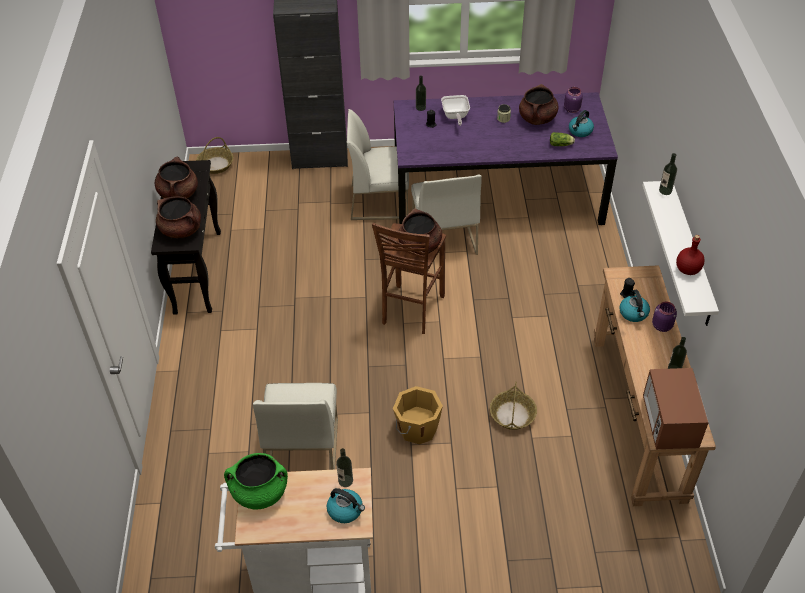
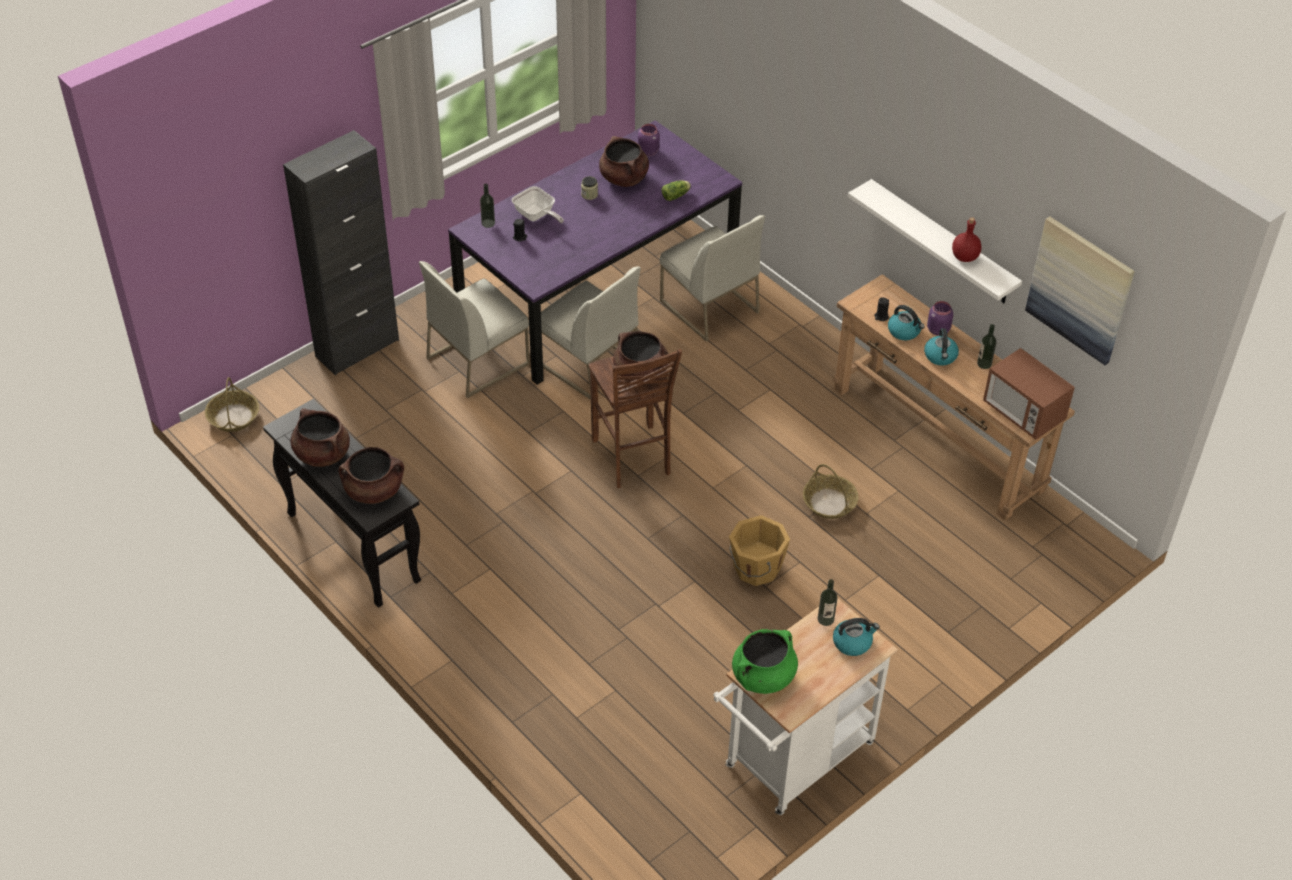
camera: 40 degrees left, 0 degrees up
(302, 448) = (666, 653): white chair -> white chair (708, 306)
(580, 131) = (680, 172): kettle -> kettle (940, 356)
(665, 191) = (875, 192): bottle -> none
(744, 337) = (1080, 289): none -> picture

